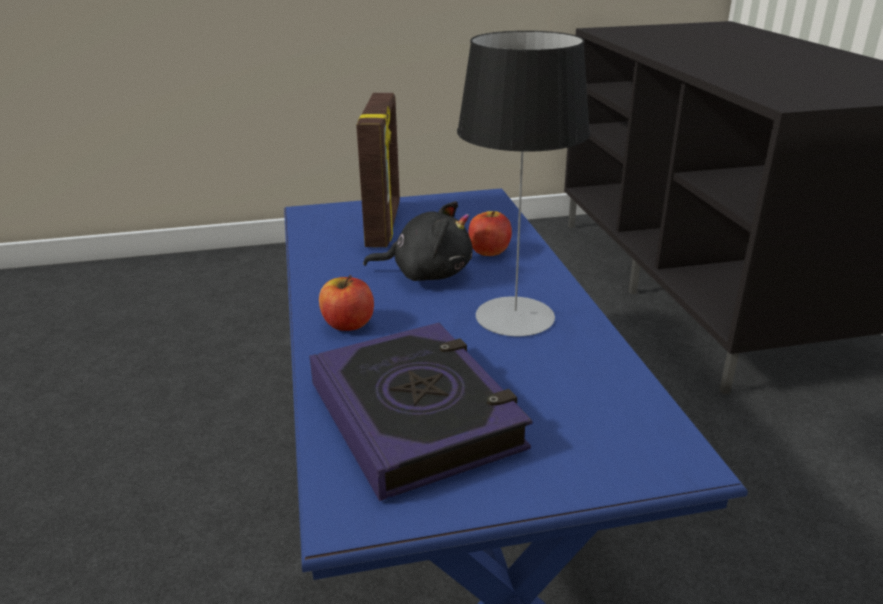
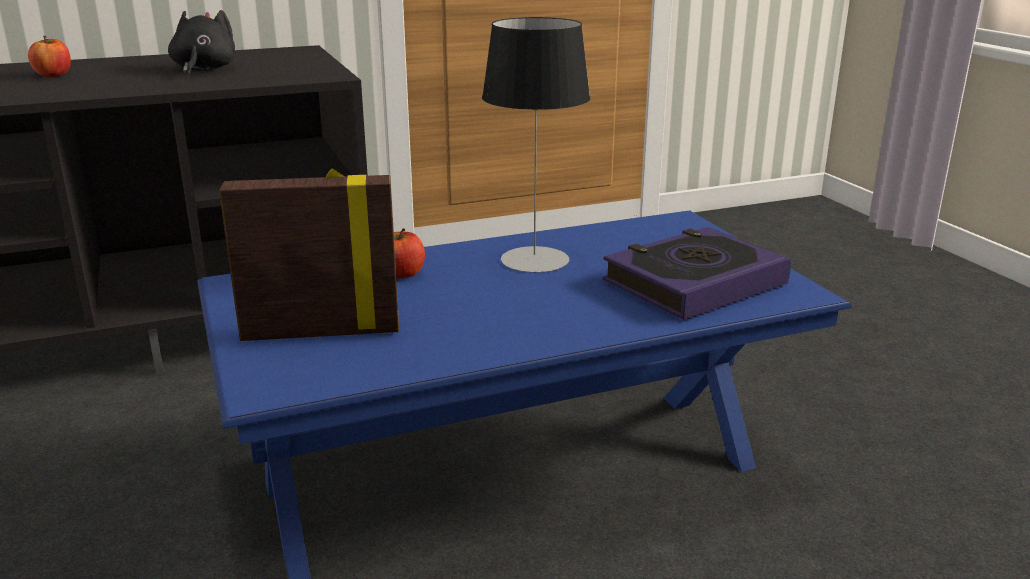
camera: 100 degrees left, 5 degrees down
(348, 324) = (577, 321): apple -> apple (53, 75)
(427, 273) = (459, 297): black plush toy -> black plush toy (203, 69)

